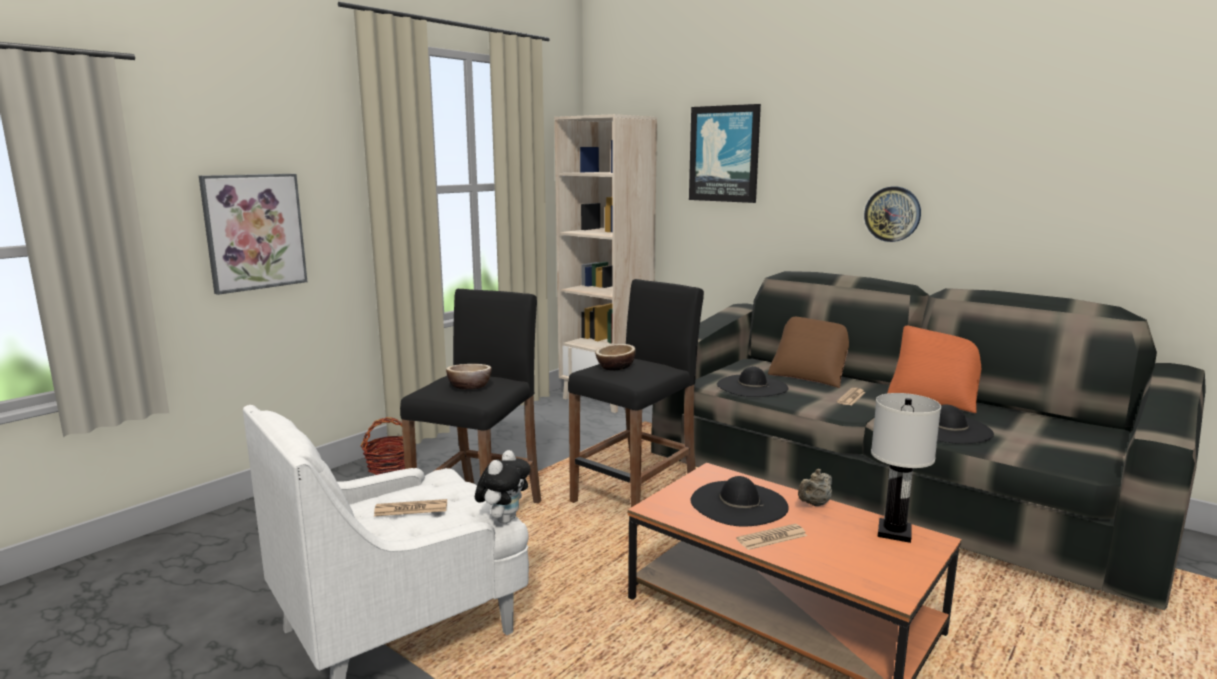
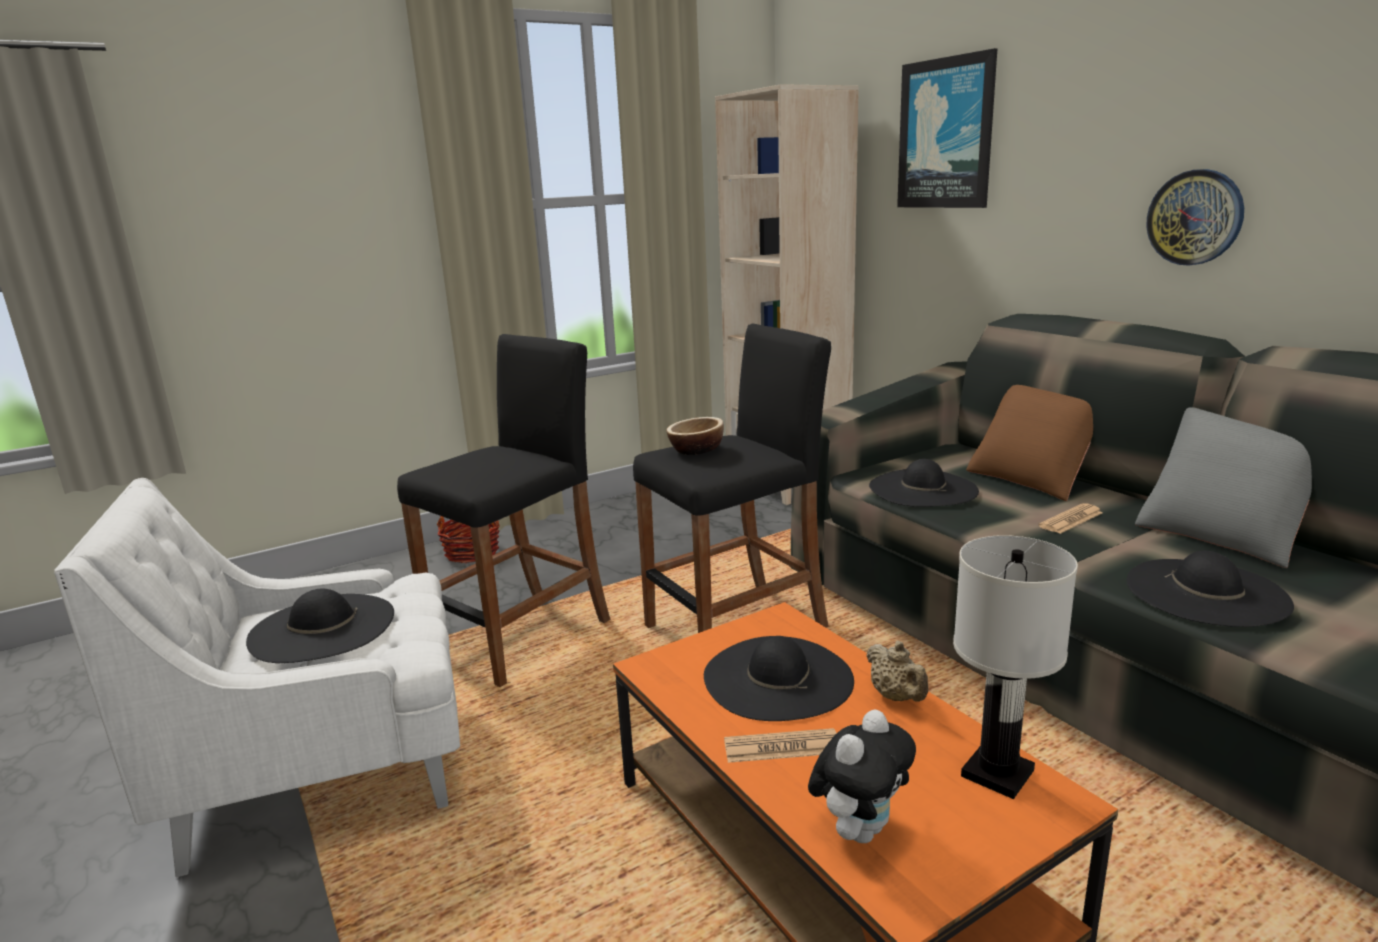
camera: 20 degrees right, 5 degrees up
(254, 232) = (290, 261): picture -> none
(411, 509) = (322, 627): newspaper -> black hat
(469, 387) = (483, 466): bowl -> none
(504, 519) = (419, 658): plush toy -> plush toy (860, 829)
(814, 504) = (896, 697): beige teapot -> beige teapot turned 90 degrees counterclockwise
(935, 399) = (1224, 534): orange pillow -> grey pillow

